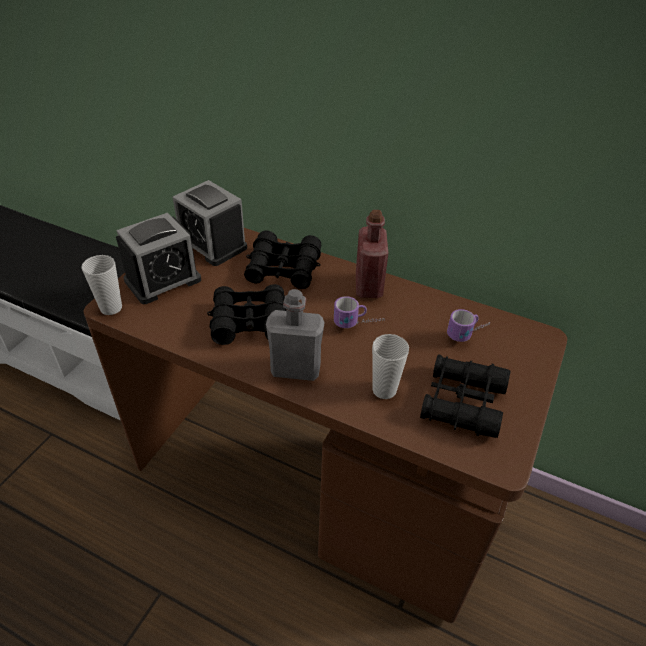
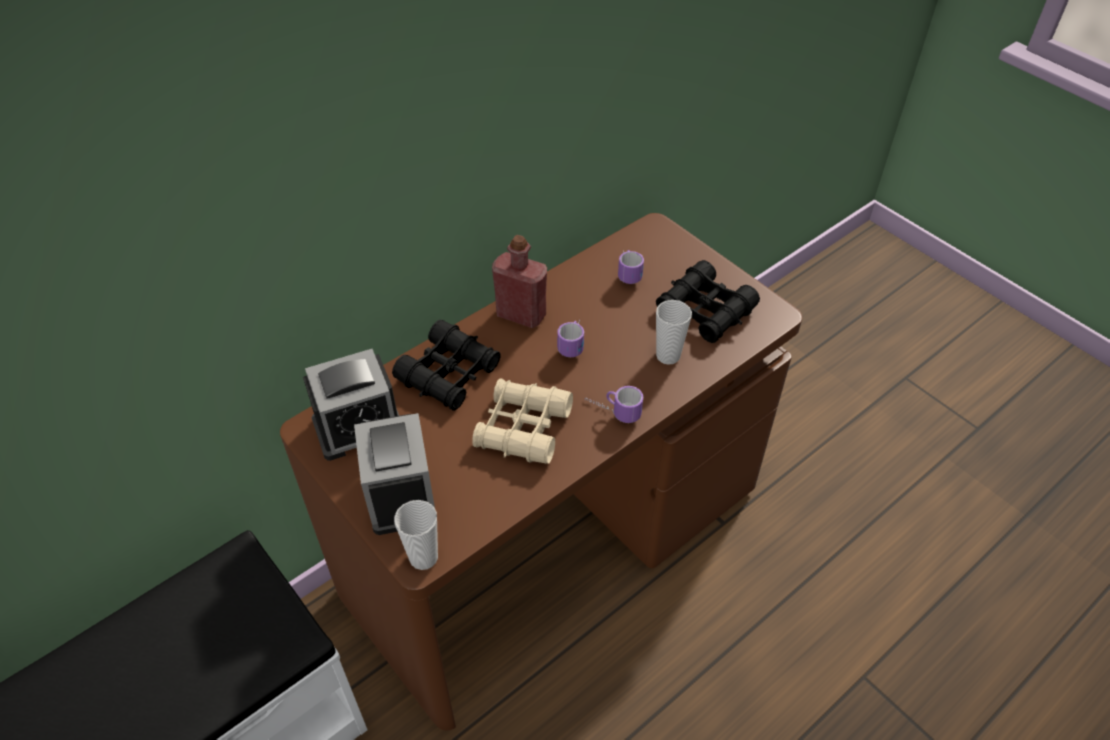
camera: 65 degrees left, 5 degrees up
(250, 322) = (523, 428): black binoculars -> beige binoculars
(295, 369) = (612, 411): grey bottle -> mug

